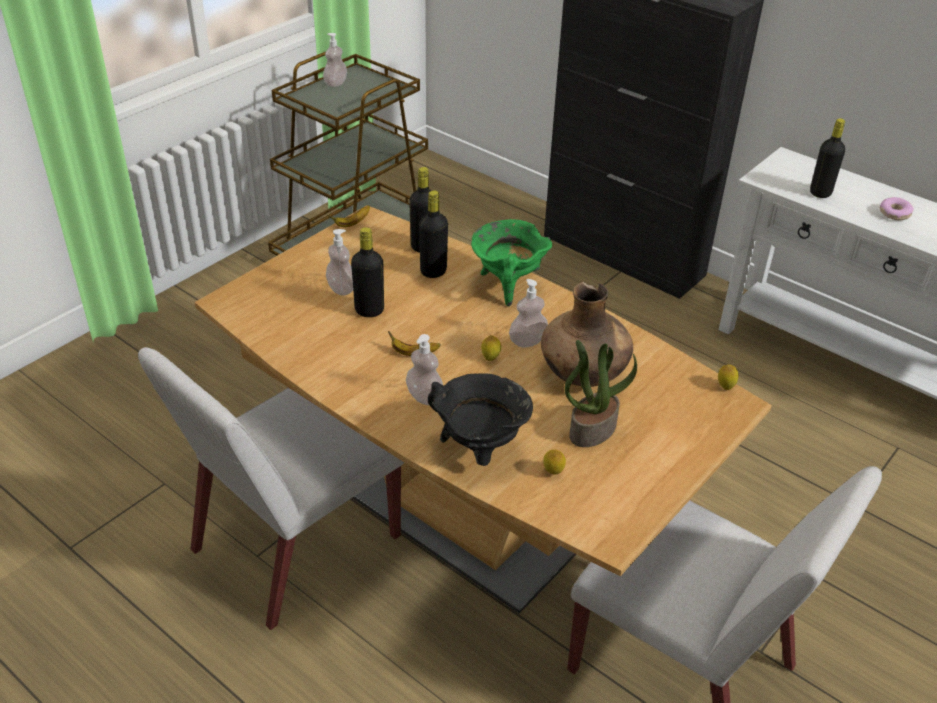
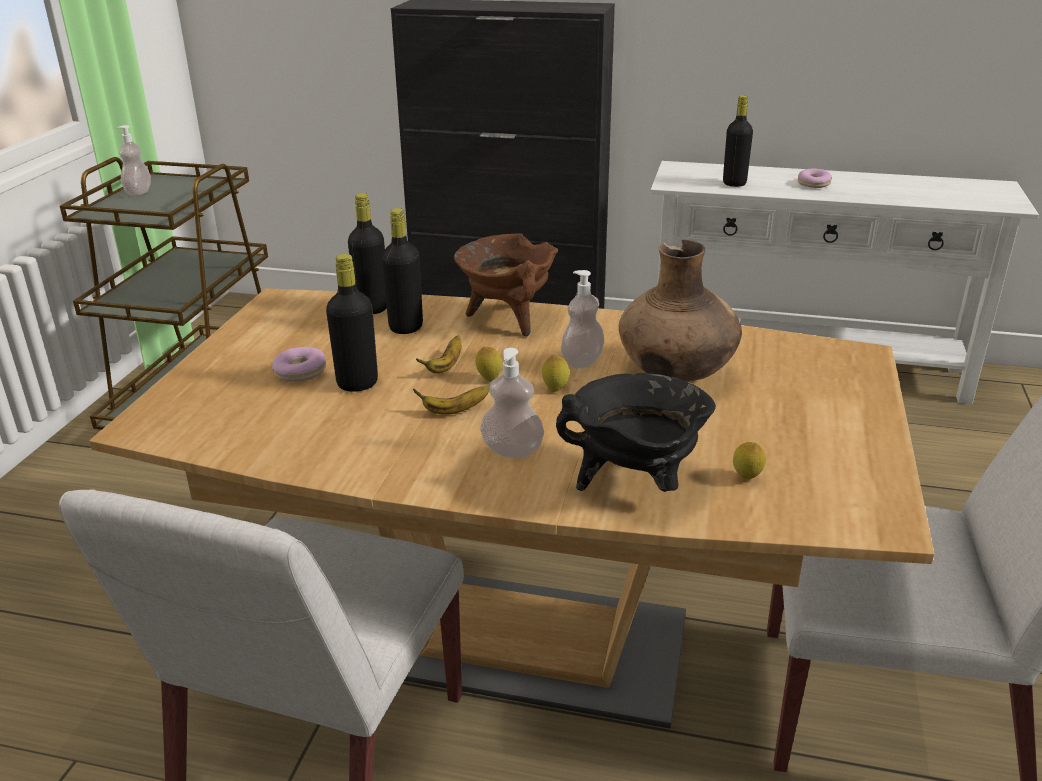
camera: 25 degrees left, 10 degrees down
(341, 289) = (300, 372): soap dispenser -> donut
(352, 223) = (260, 308): banana -> banana (445, 366)
(507, 285) = (507, 318): green cooking pot -> brown cooking pot
(592, 429) = (742, 421): potted plant -> none
(725, 387) = (831, 343): lemon -> lemon (489, 379)

